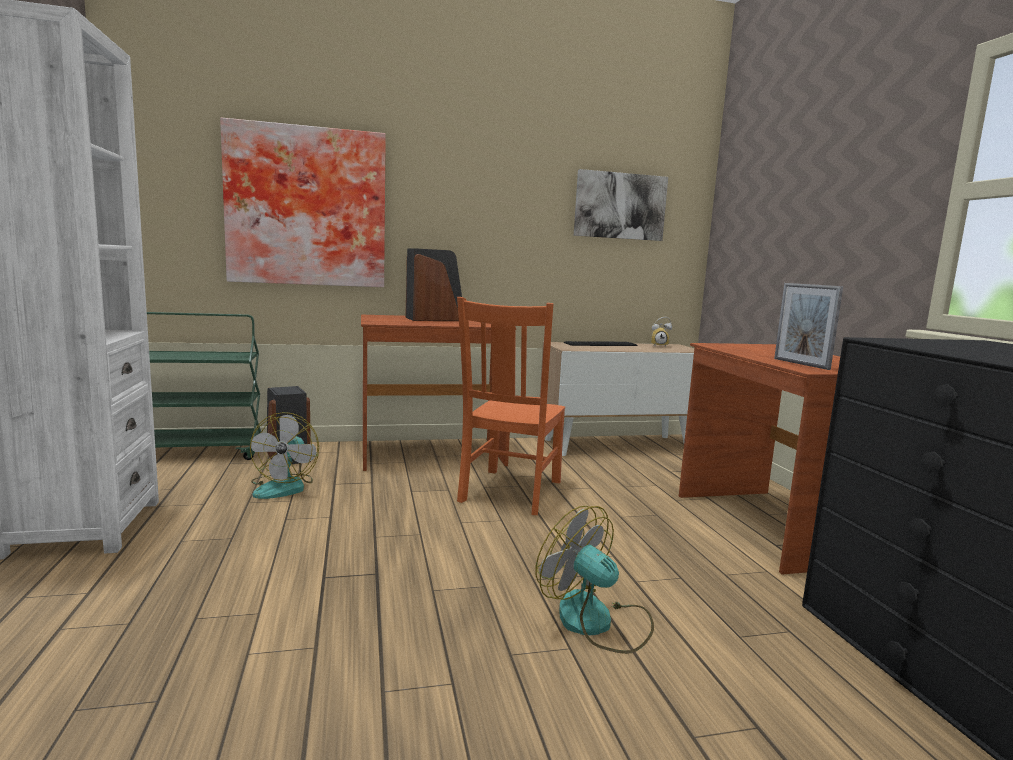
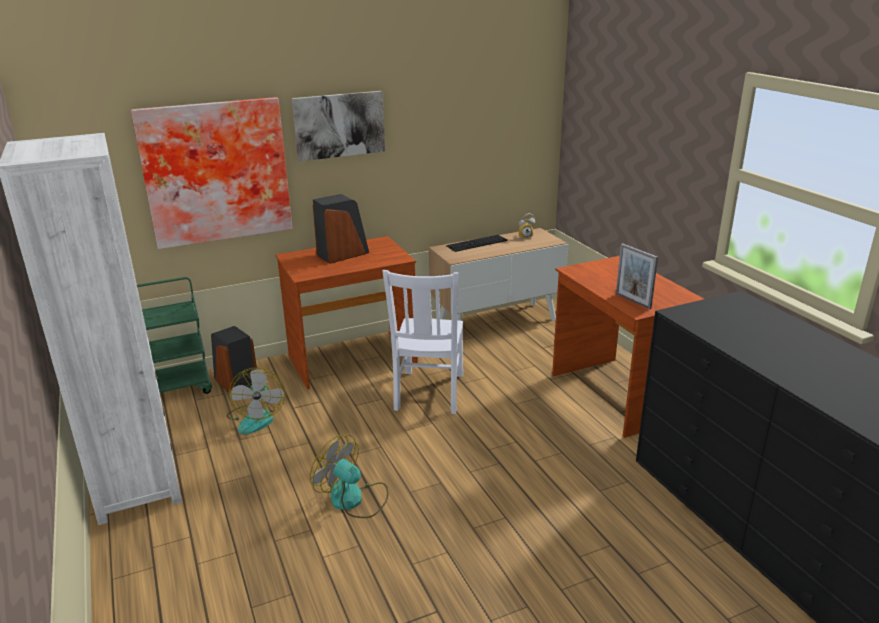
camera: 10 degrees left, 15 degrees up
(509, 492) = (428, 393): orange chair -> white chair
(597, 622) = (516, 496): fan -> fan (353, 499)
(620, 206) = (484, 121): picture -> picture (339, 125)

